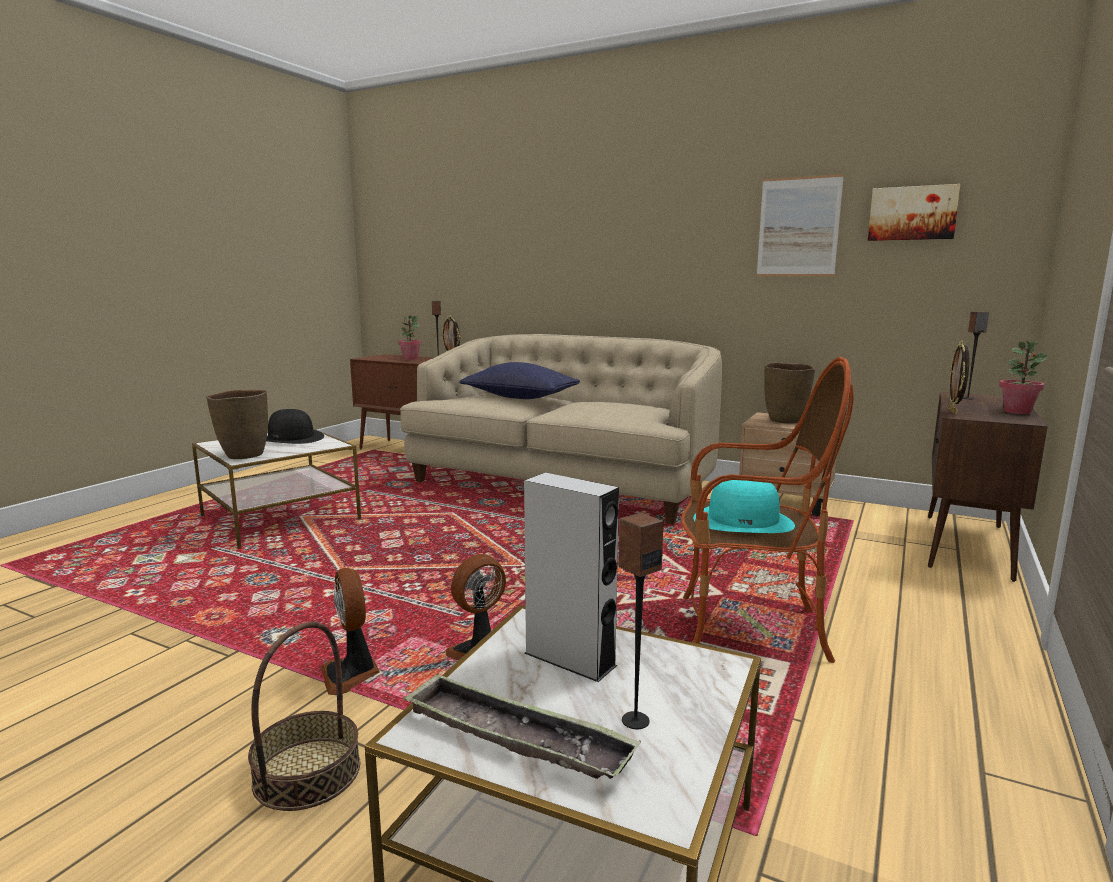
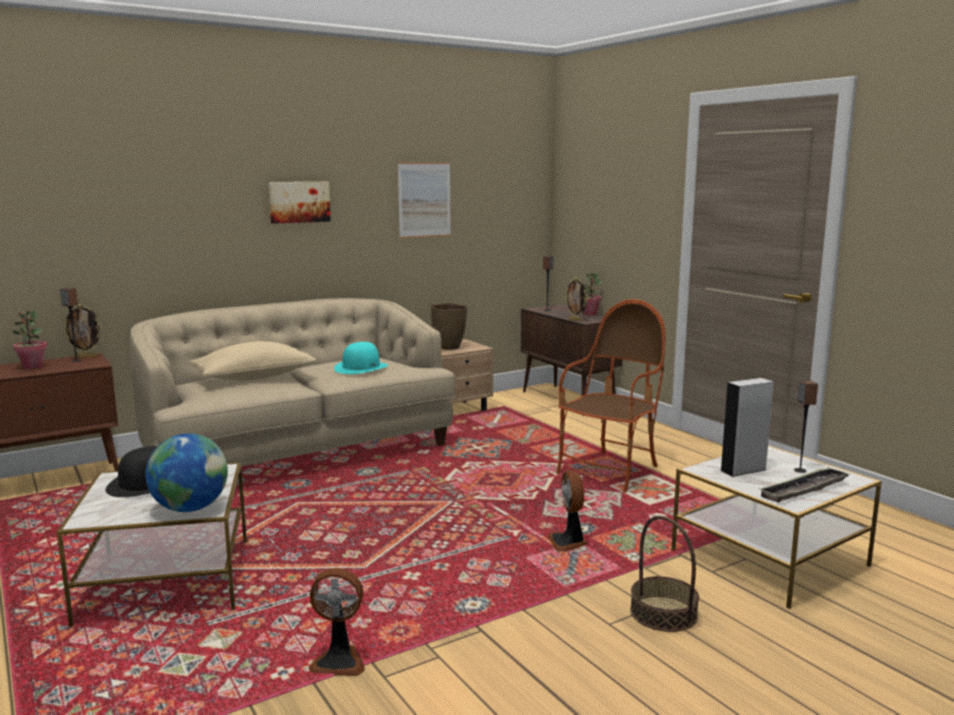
camera: 60 degrees left, 0 degrees up
(243, 455) = (190, 508): brown vase -> globe
(351, 674) = (557, 586): fan -> fan (339, 661)
(520, 397) = (254, 378): blue pillow -> beige pillow
(743, 521) = (609, 405): turquoise hat -> turquoise hat (361, 367)
(912, 213) = (489, 191): picture -> picture (299, 202)

